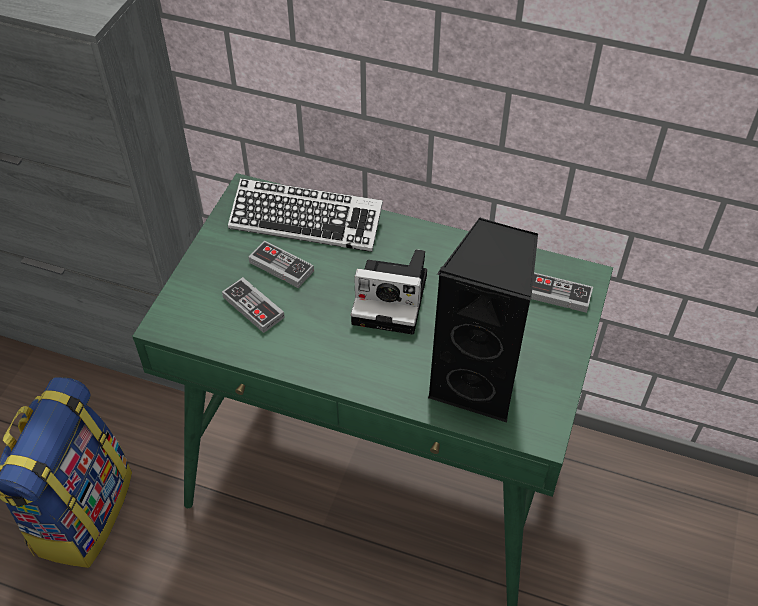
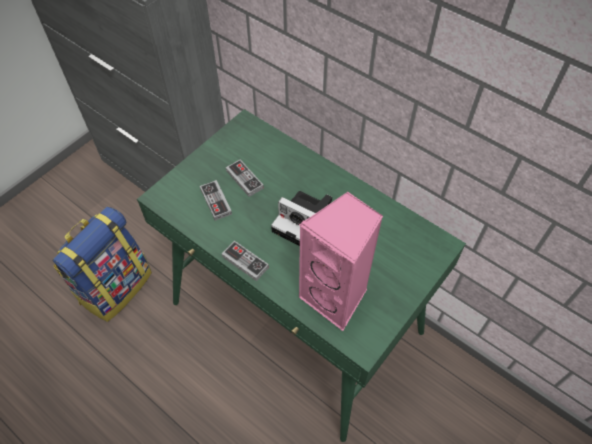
camera: 20 degrees right, 5 degrees up
(306, 221) = (273, 153): keyboard -> none
(478, 383) = (336, 297): black speaker -> pink speaker
(558, 295) = (418, 252): game controller -> game controller (245, 262)

